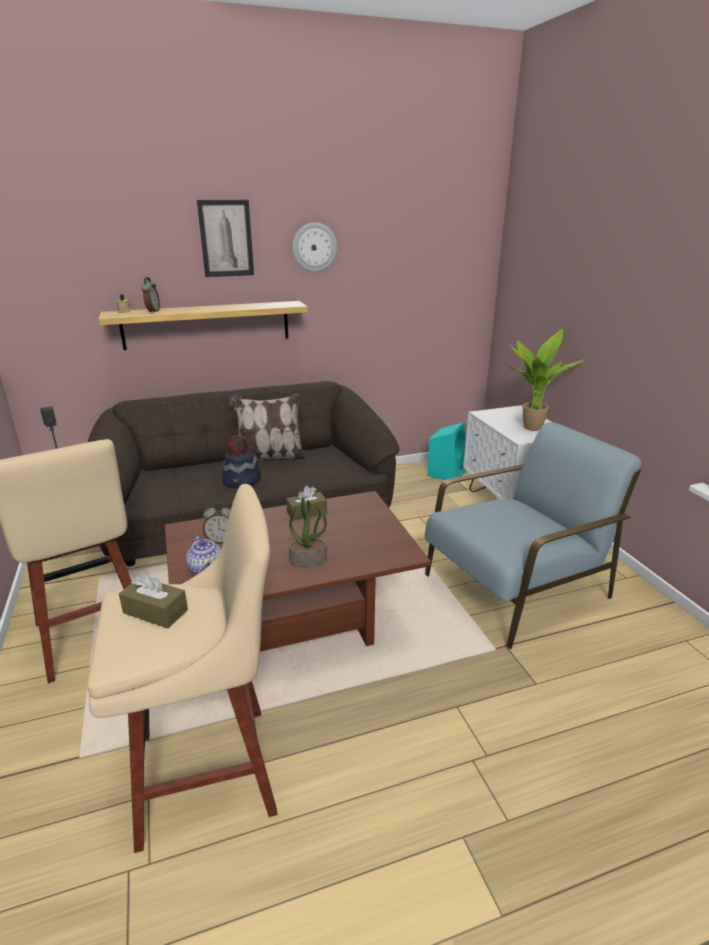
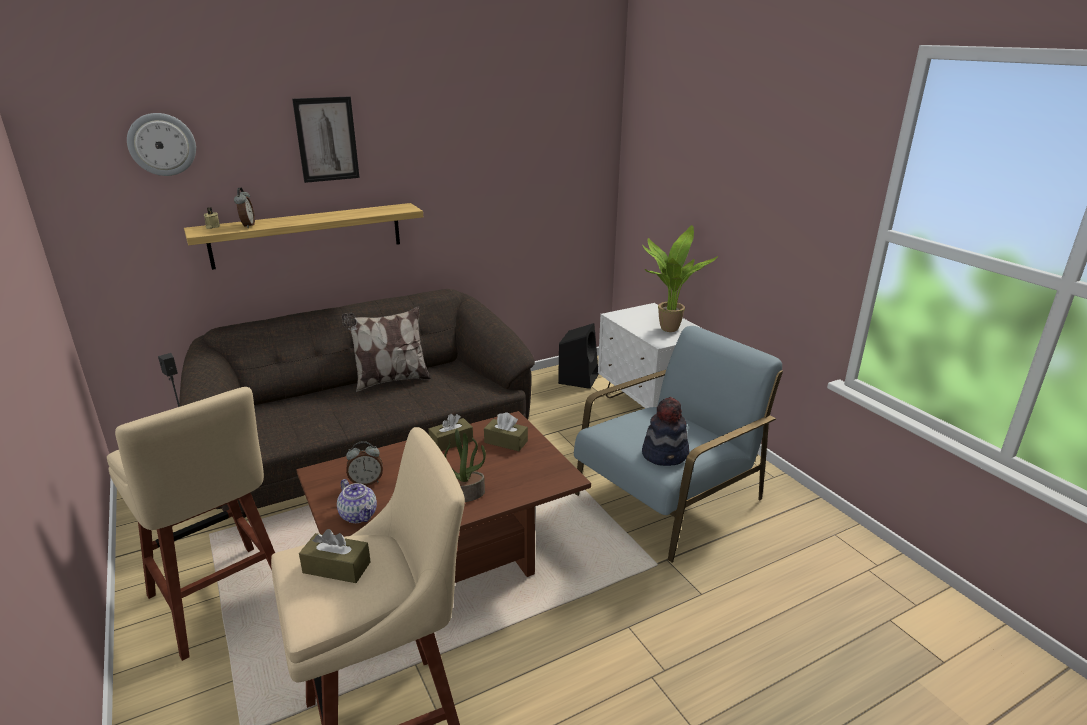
camera: 10 degrees left, 0 degrees up
(242, 481) = (366, 410): hat -> hat (665, 454)
(314, 247) = (425, 144): wall clock -> wall clock (162, 144)
(357, 517) = (506, 442): none -> brown tissue box
(446, 472) = (578, 378): turquoise speaker -> black speaker

